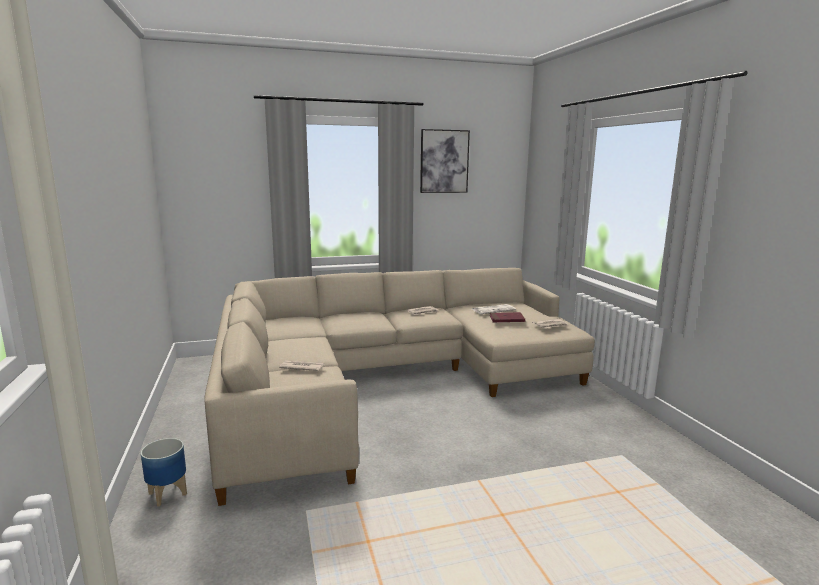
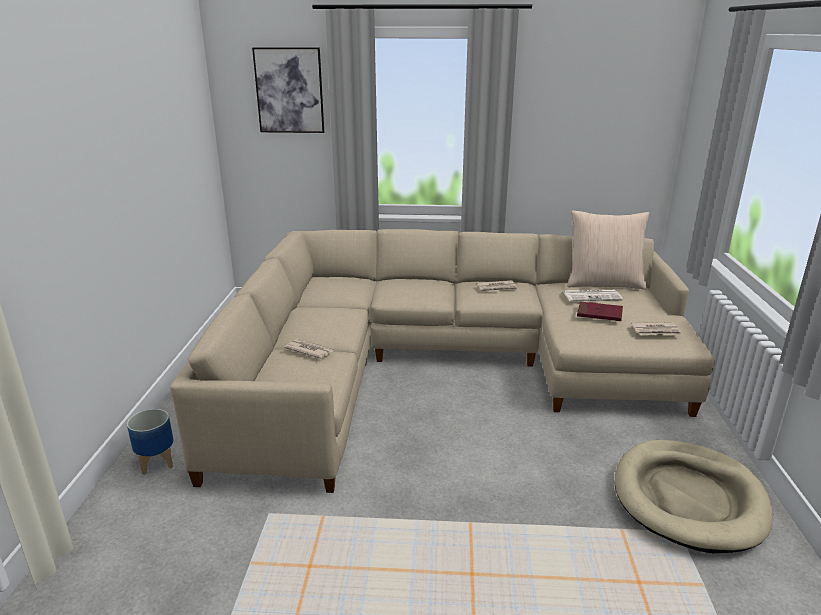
camera: 20 degrees right, 10 degrees up
(444, 161) = (561, 85): picture -> picture (289, 90)
(494, 302) = (603, 283): none -> beige pillow
(614, 434) = (688, 498): none -> beige dog bed

